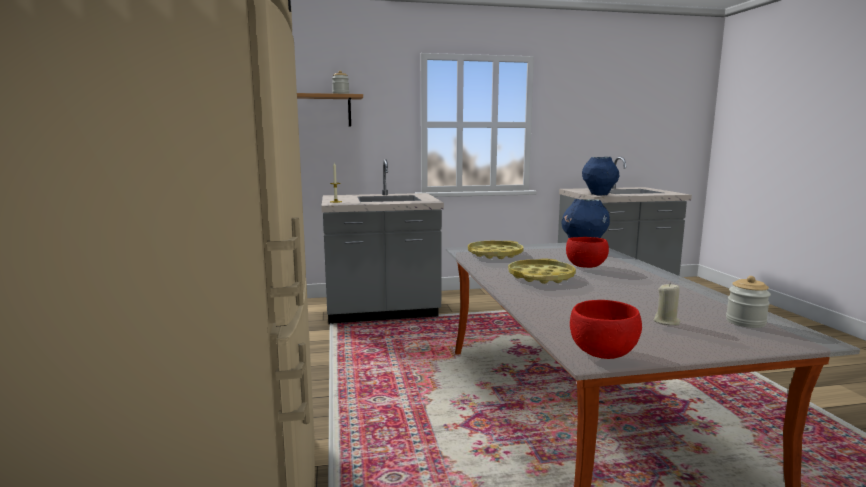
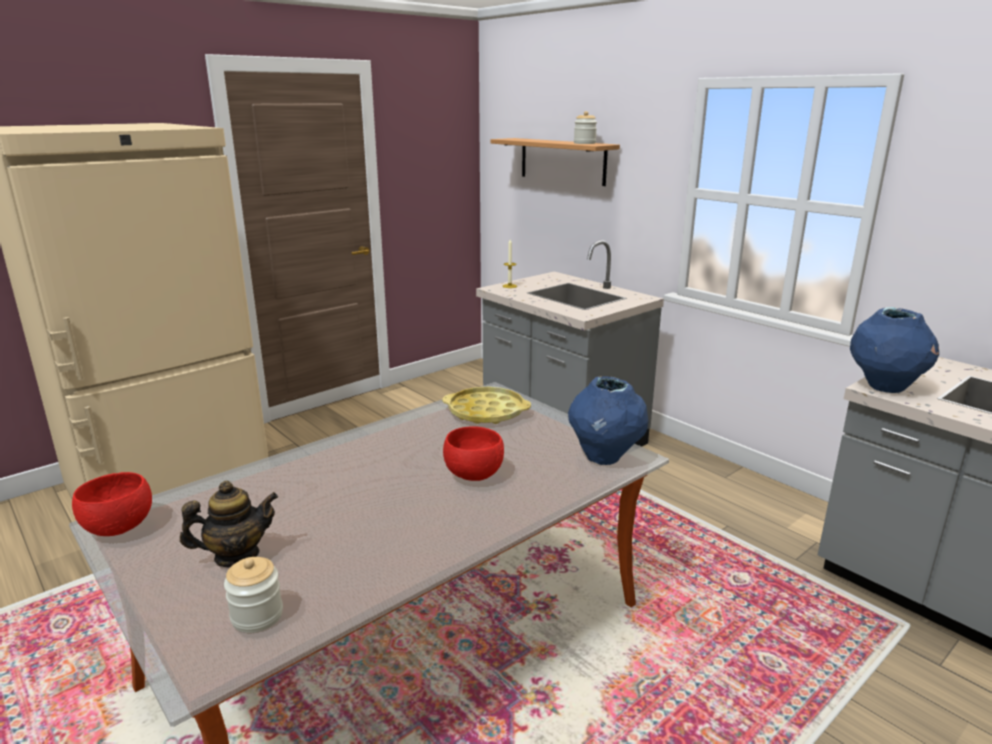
camera: 60 degrees right, 10 degrees up
(541, 277) = (393, 456): yellow tray -> none
(666, 322) = (236, 556): beige candle -> teapot

